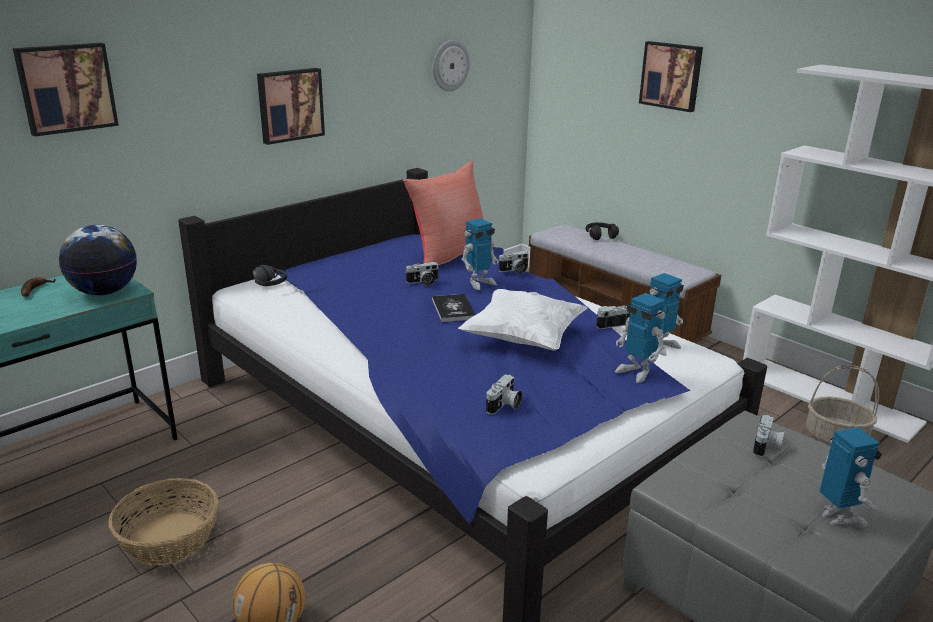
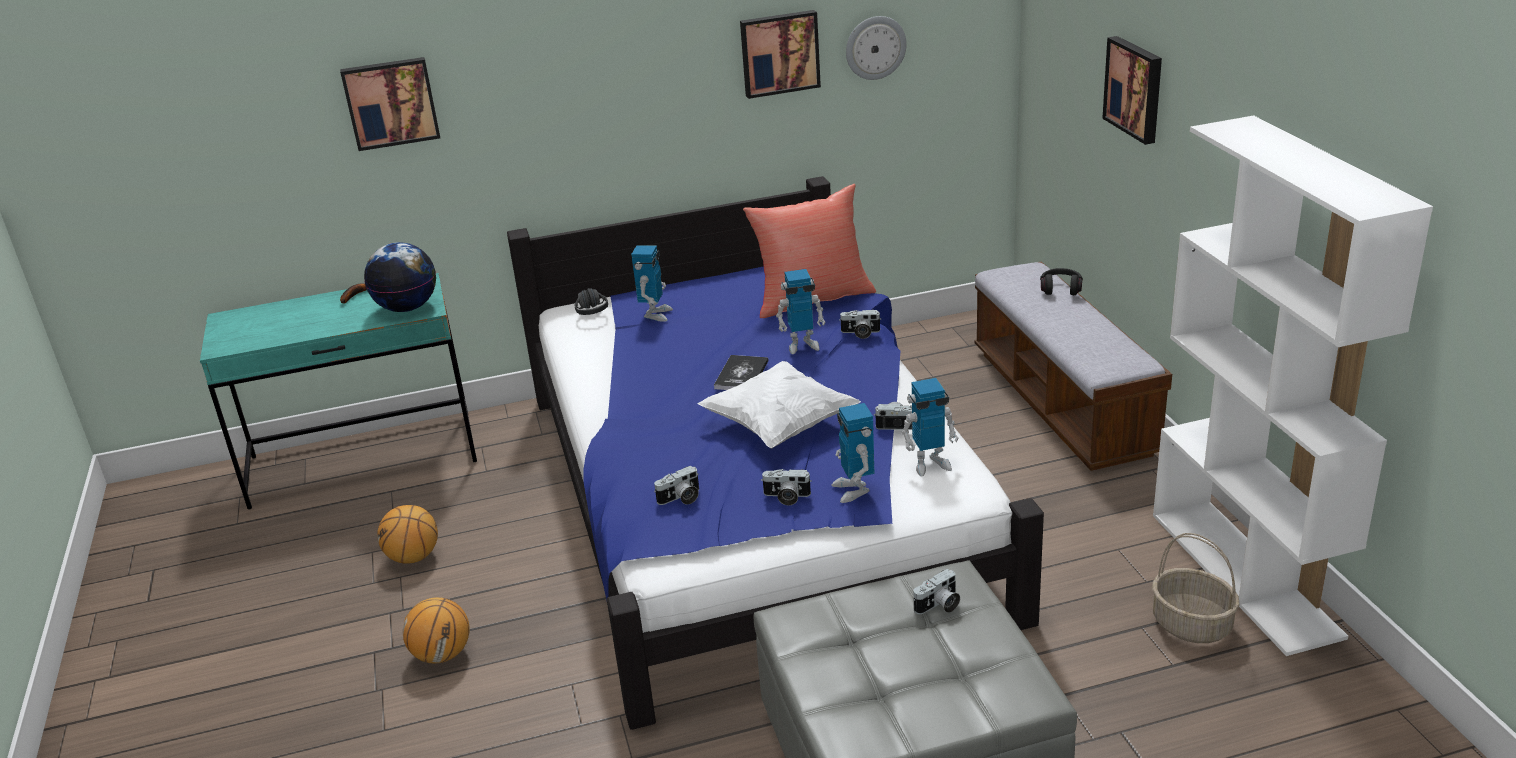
camera: 30 degrees right, 5 degrees up
(170, 538) = (413, 557): basket -> basketball
(290, 105) = (641, 107): picture -> picture (779, 53)
(423, 282) = (743, 334): camera -> camera (786, 497)
(839, 517) = (924, 694): toy robot -> toy robot (655, 314)

